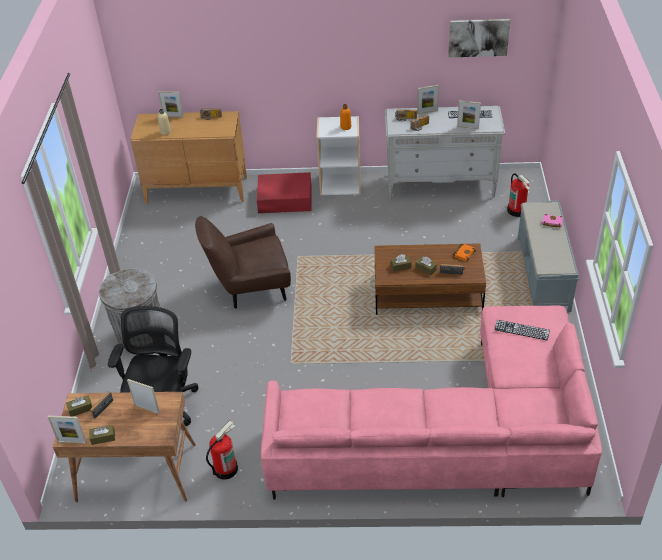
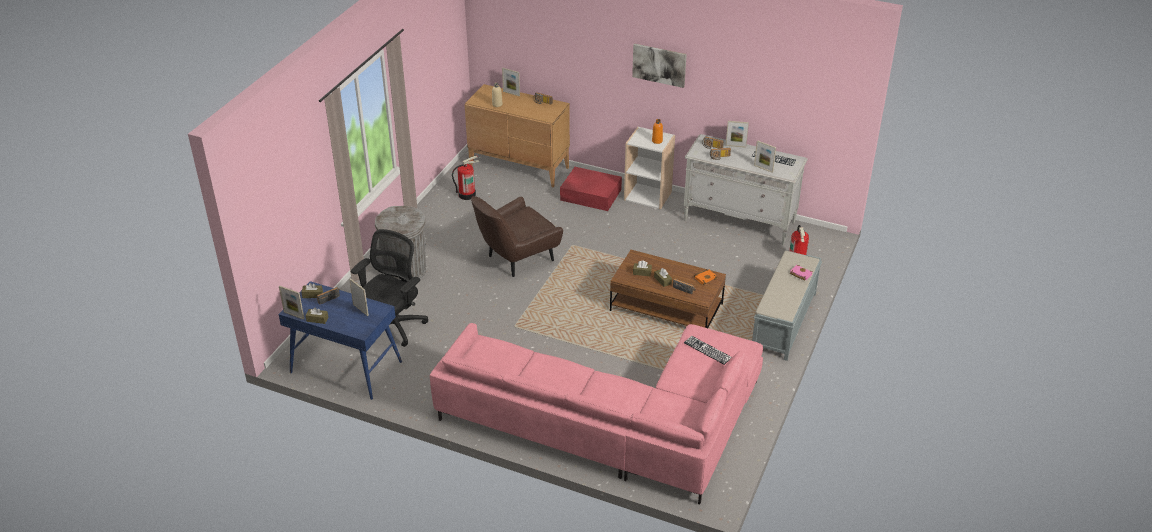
camera: 20 degrees right, 5 degrees down
(136, 473) = (345, 367): brown desk -> blue desk
(225, 469) = (415, 387): fire extinguisher -> fire extinguisher (467, 194)
(251, 289) = (516, 259): brown armchair -> brown armchair turned 45 degrees counterclockwise
(478, 37) = (792, 86): picture -> picture (659, 65)

